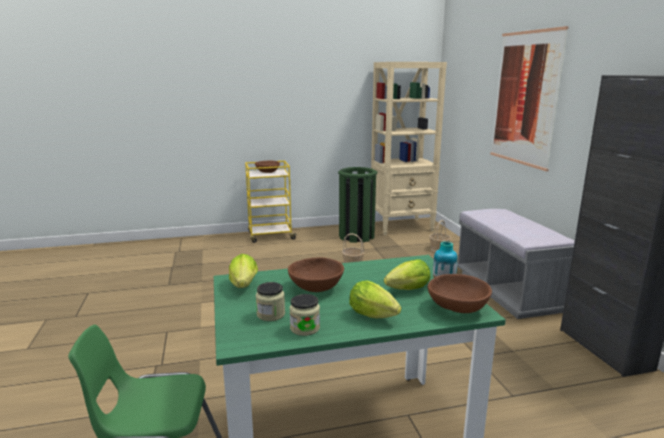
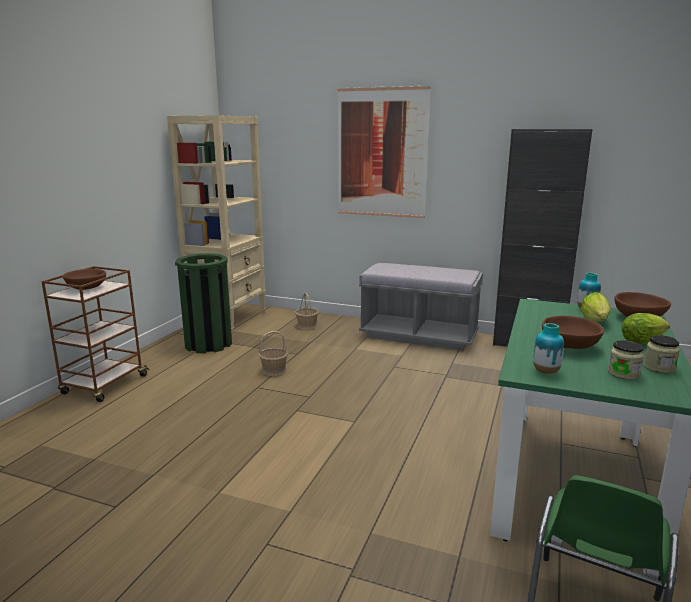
camera: 55 degrees left, 0 degrees up
(243, 287) = (546, 371): lettuce -> vase
(270, 236) = (104, 385): yellow cart -> brown cart

